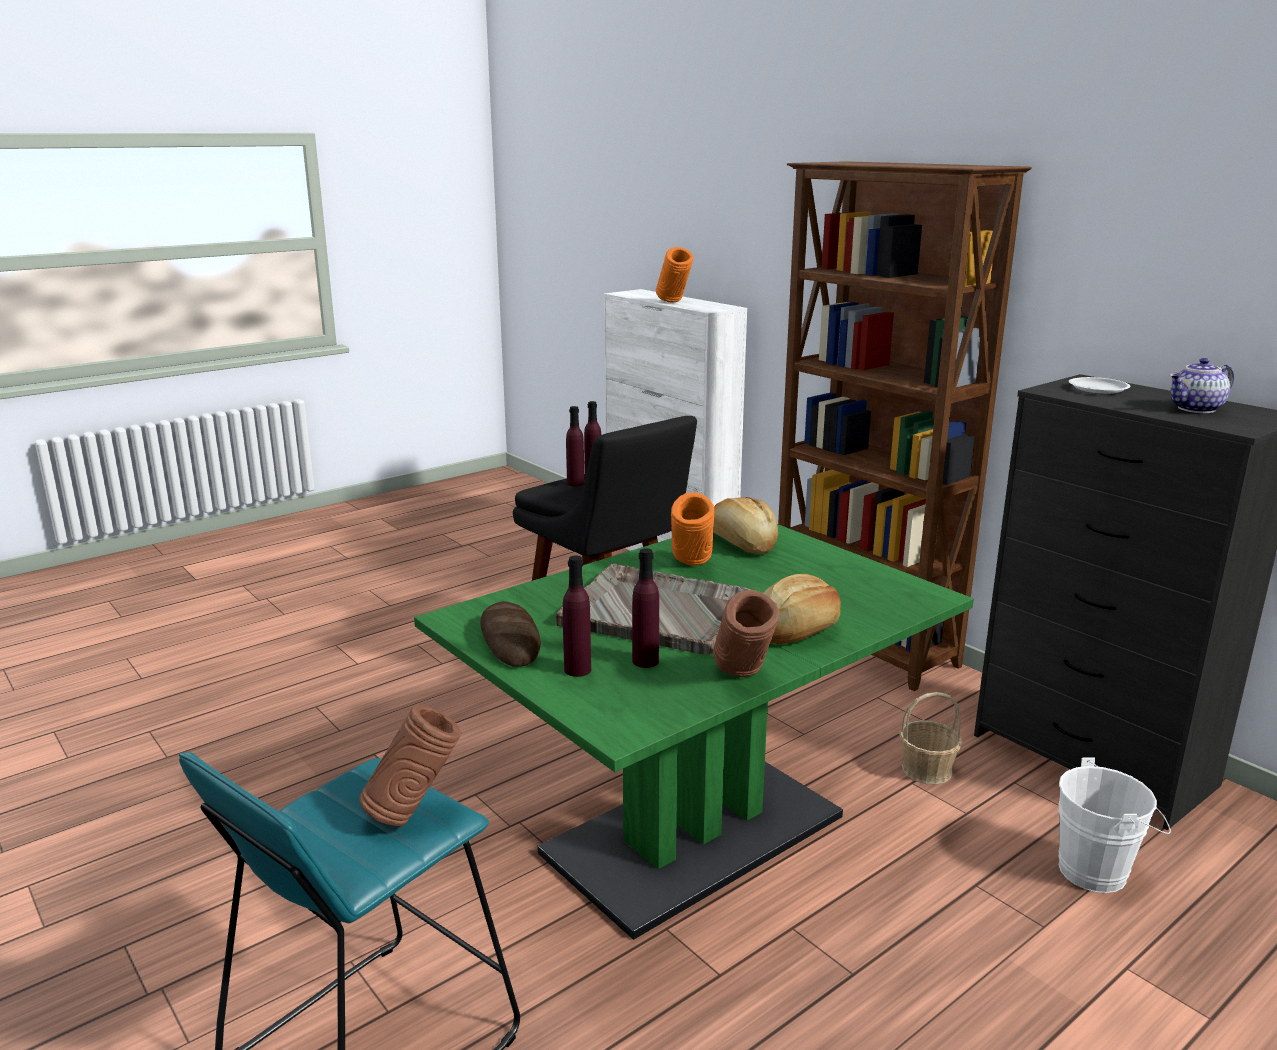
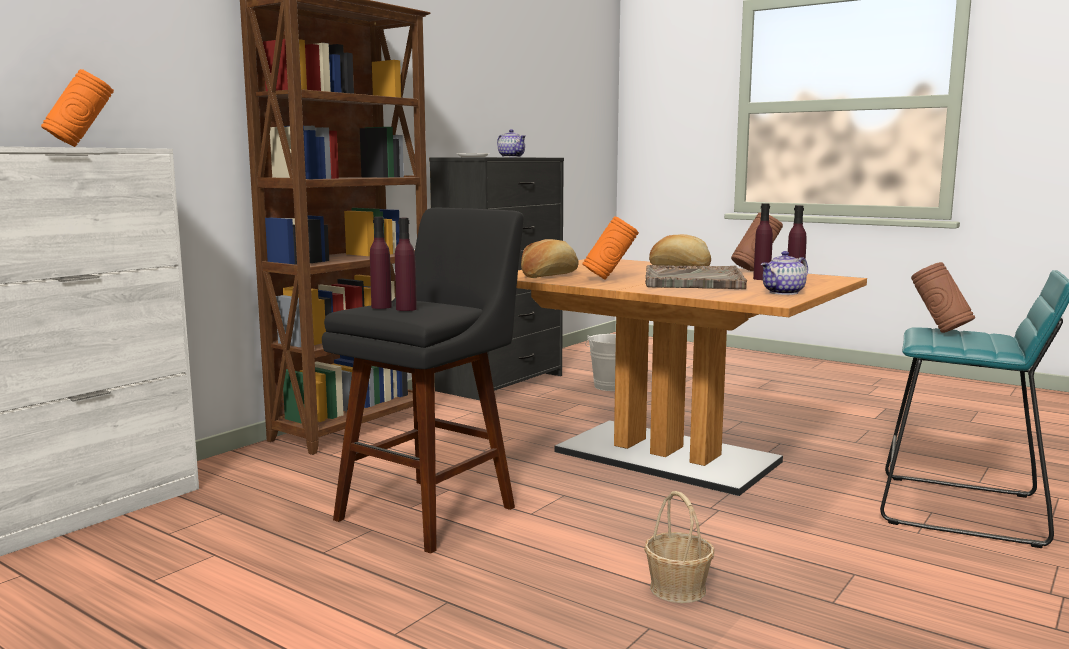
camera: 105 degrees left, 10 degrees down
(510, 640) = (784, 293): bread -> teapot
(694, 835) = (666, 457): green dining table -> brown dining table
(927, 770) = (538, 410): basket -> basket (678, 588)

